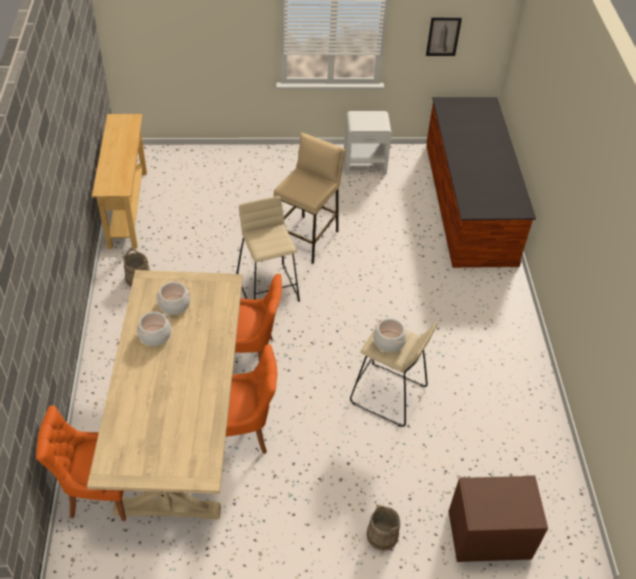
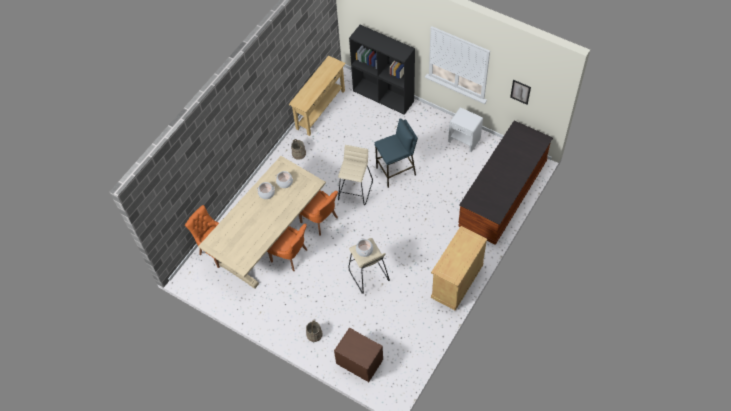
camera: 40 degrees right, 10 degrees up
(210, 157) = (384, 96): none -> black bookcase
(308, 239) = (396, 172): beige stool -> blue stool
(516, 337) = (456, 281): none -> beige cabinet

